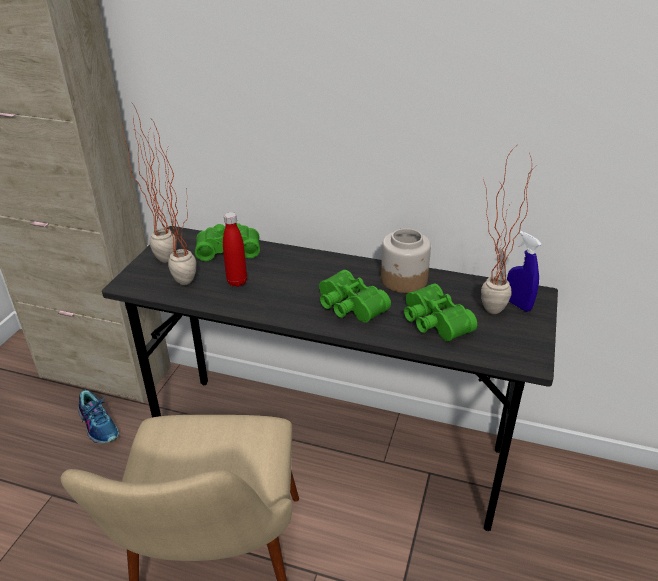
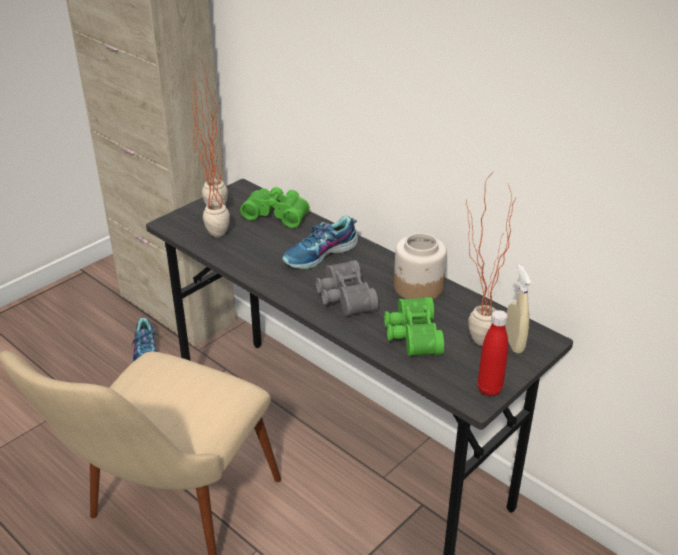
camera: 25 degrees right, 0 degrees up
(237, 282) = (262, 247): red bottle -> red bottle (489, 389)
(297, 275) = (320, 255): none -> shoe
(348, 307) = (343, 298): green binoculars -> grey binoculars
(517, 304) = (513, 344): blue spray bottle -> beige spray bottle

